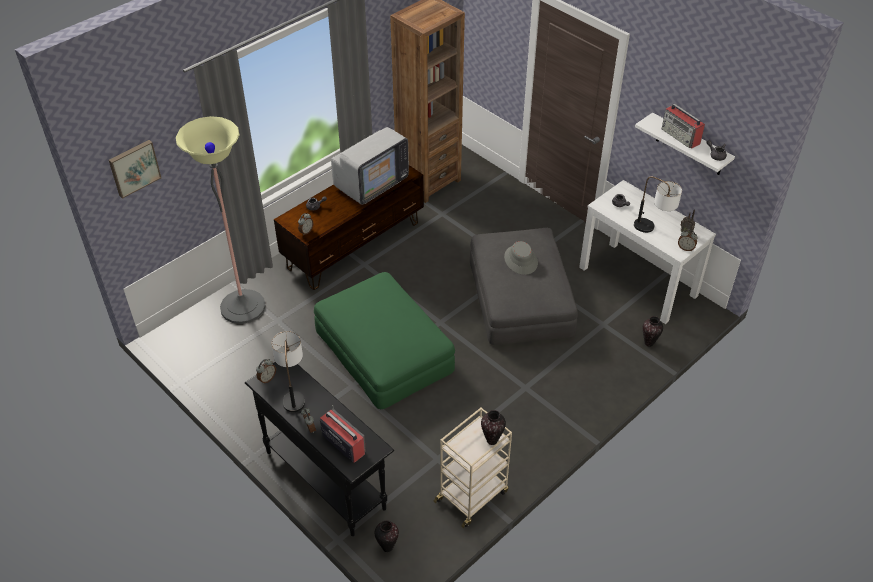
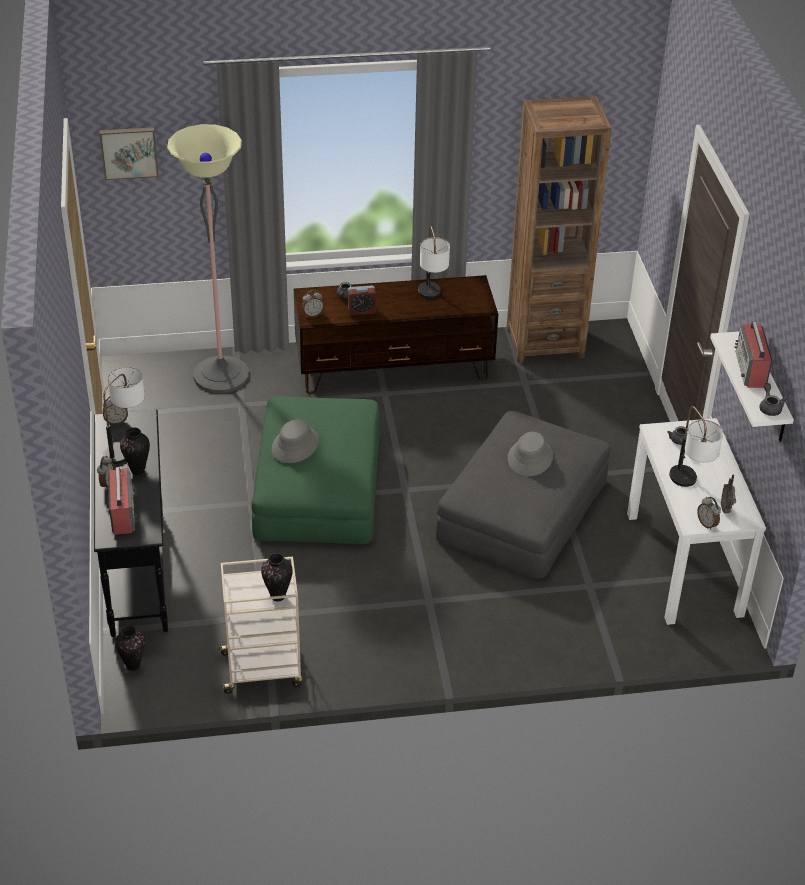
camera: 35 degrees right, 5 degrees down
(336, 213) = (361, 311): none -> alarm clock
(371, 183) = (431, 298): television -> table lamp
(371, 329) = (295, 445): none -> grey hat
(649, 343) = (623, 634): vase -> vase (138, 471)

